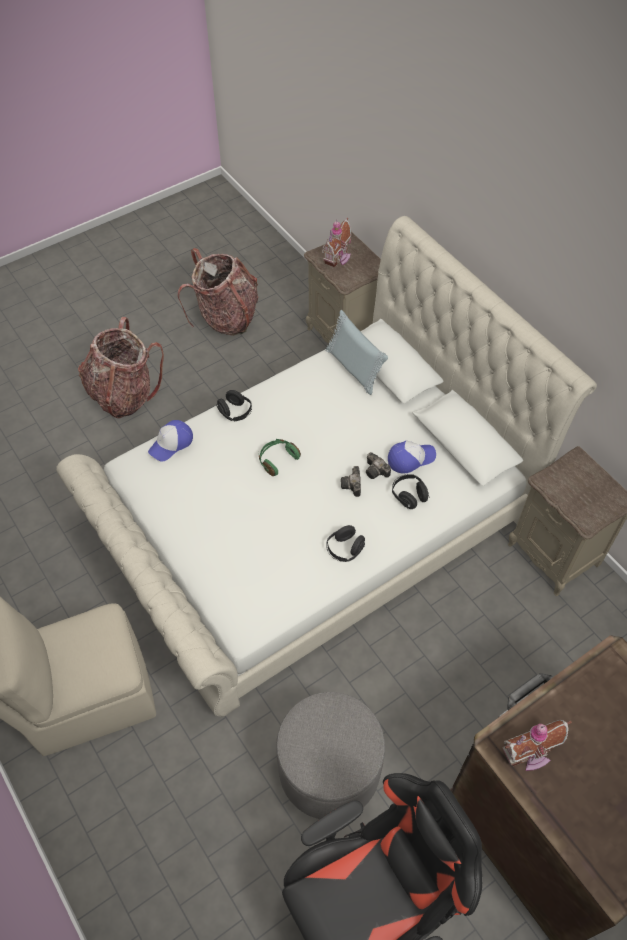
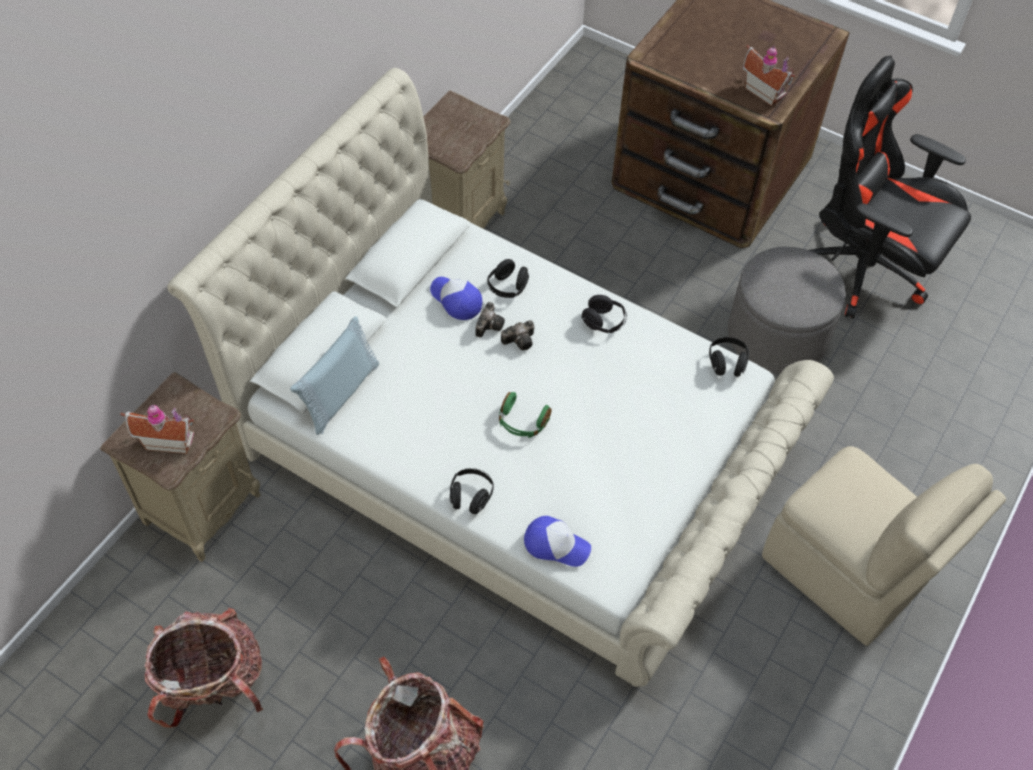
camera: 115 degrees left, 0 degrees up
(262, 623) = (727, 363): none -> black headphones

